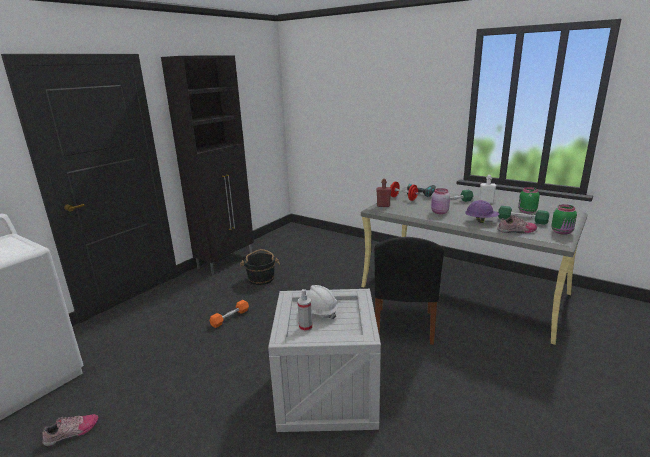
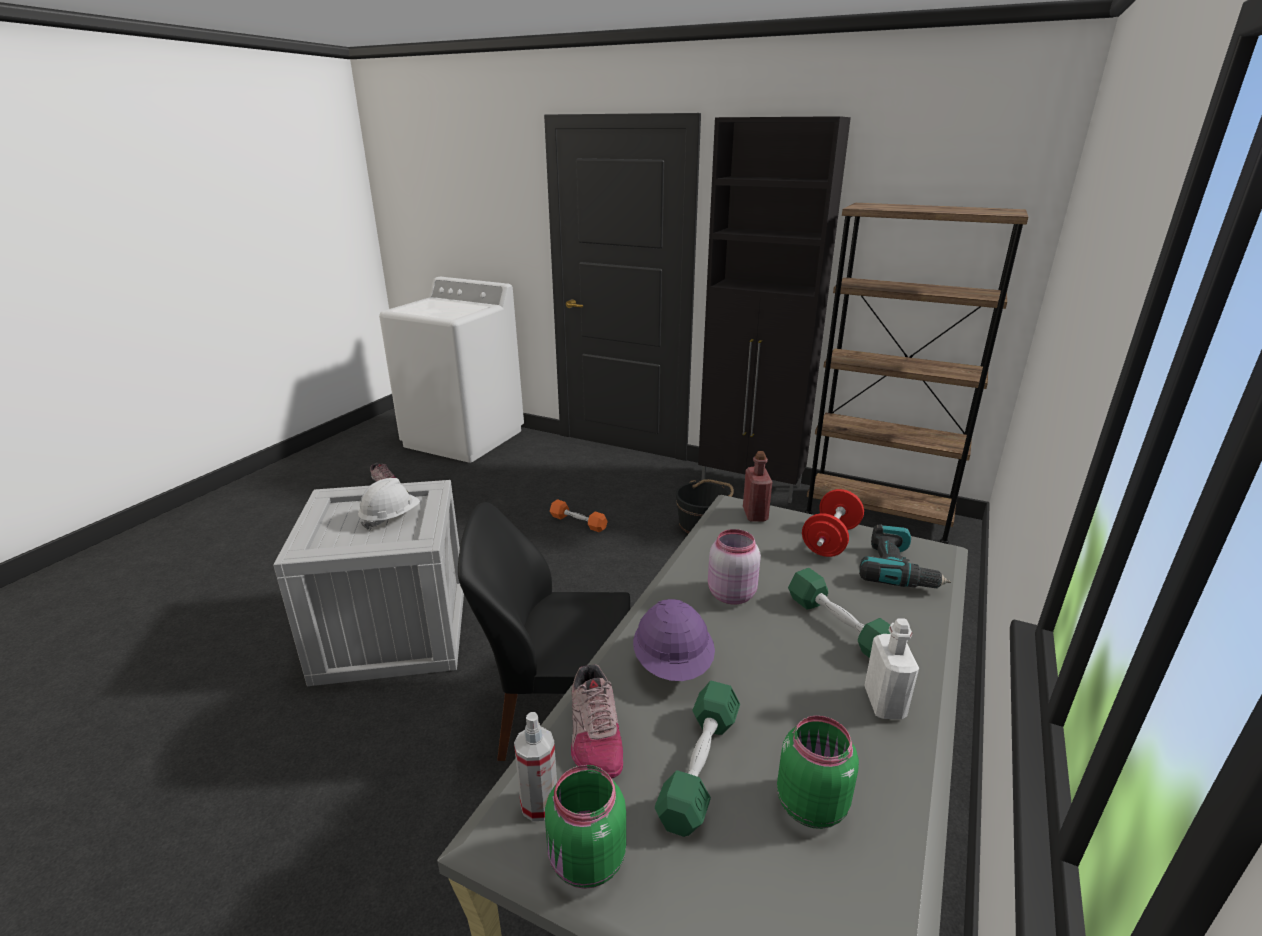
camera: 80 degrees right, 5 degrees up
(275, 238) = (877, 514): none -> brown bookcase
(305, 327) = (355, 512): spray bottle -> spray bottle (539, 804)

